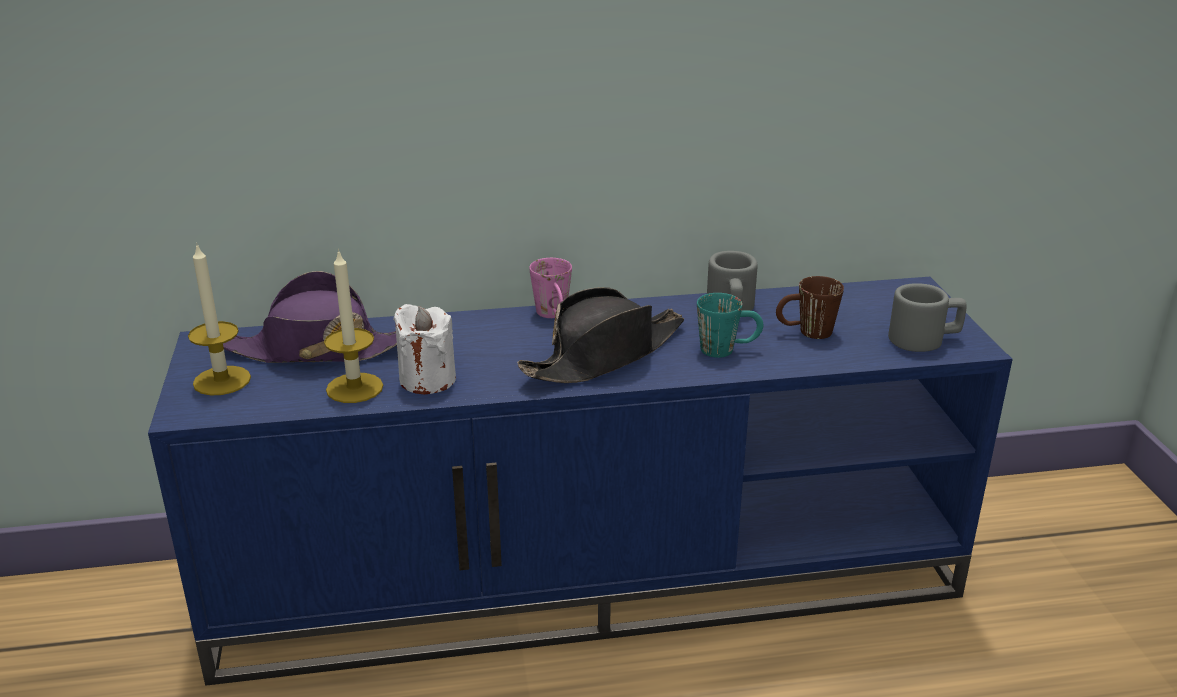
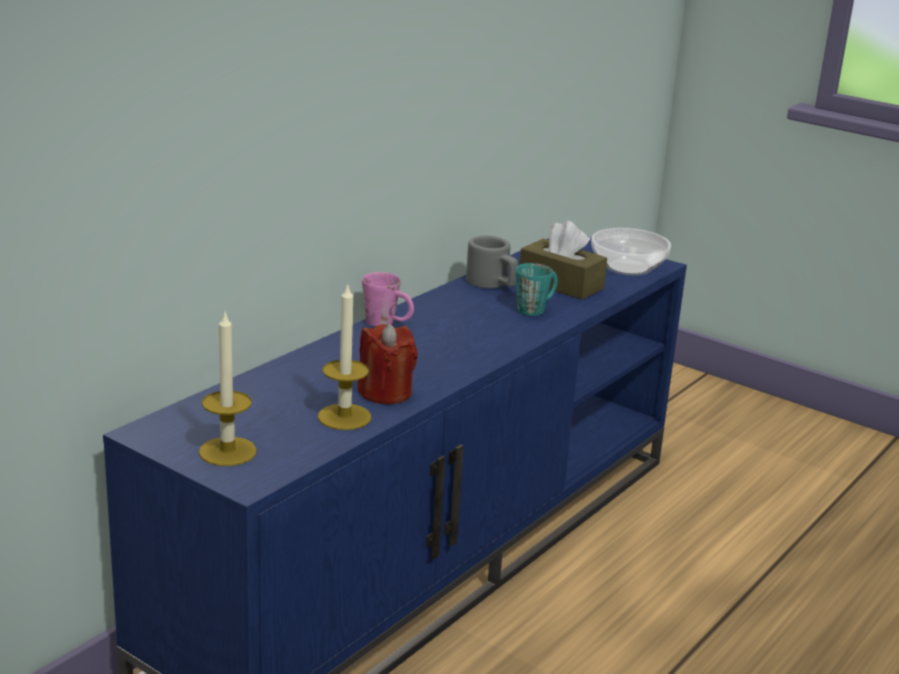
camera: 45 degrees left, 5 degrees down
(318, 349) = (258, 403): purple hat -> none
(427, 379) = (385, 393): white candle -> red candle
(604, 355) = (470, 337): black hat -> none
(805, 332) = (560, 284): brown mug -> brown tissue box
(925, 339) = (629, 268): grey mug -> bowl

